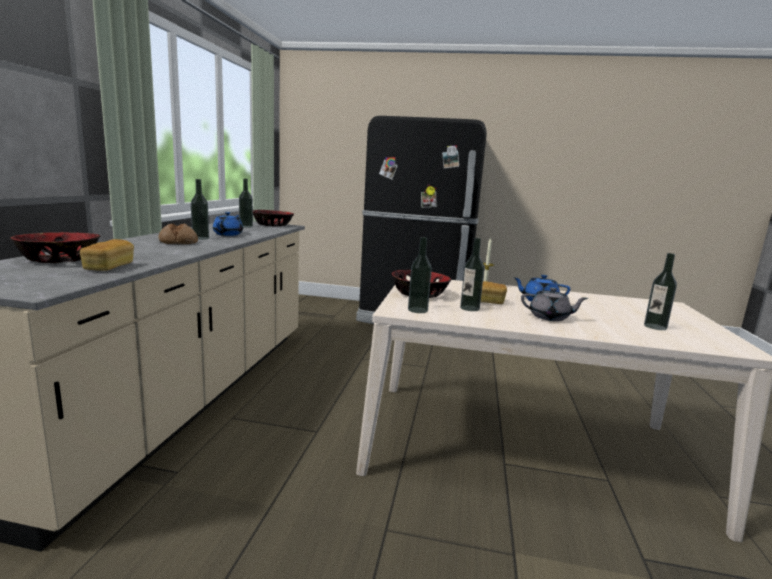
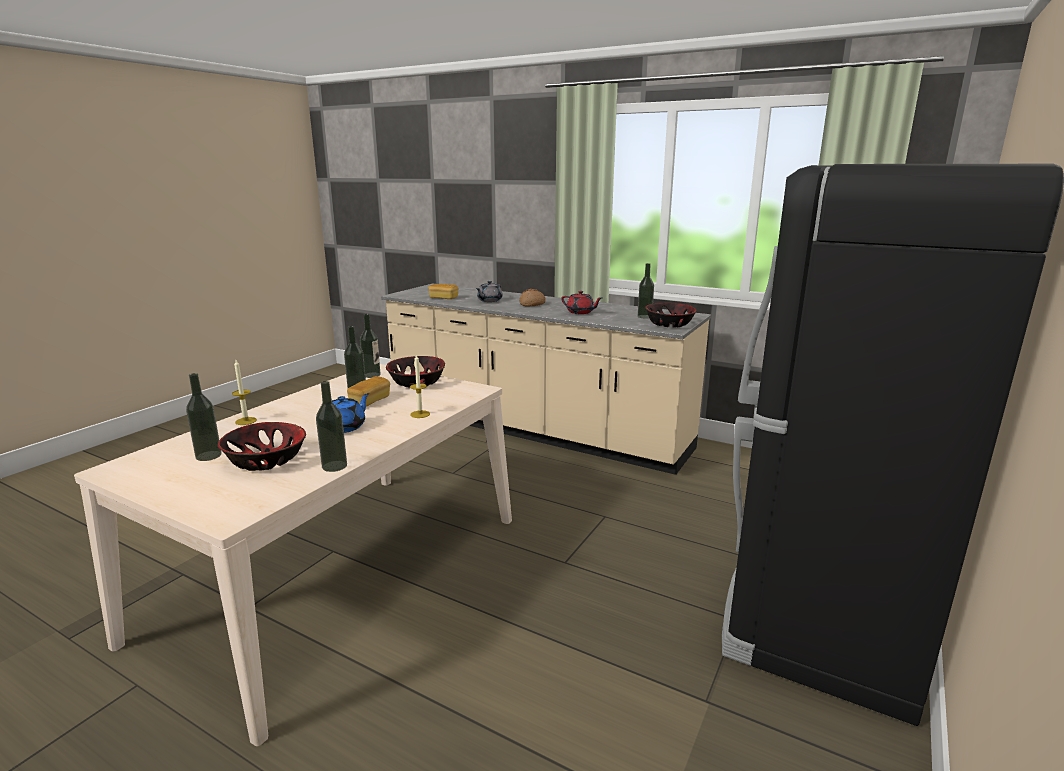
camera: 110 degrees right, 5 degrees up
(59, 259) = (469, 292): bowl -> bowl (266, 460)
(200, 238) = (554, 307): bottle -> bottle (334, 466)
(228, 234) = (580, 312): blue teapot -> red teapot
(550, 317) = (297, 415): grey teapot -> grey teapot (489, 300)
(594, 331) = (246, 421): none -> candle

